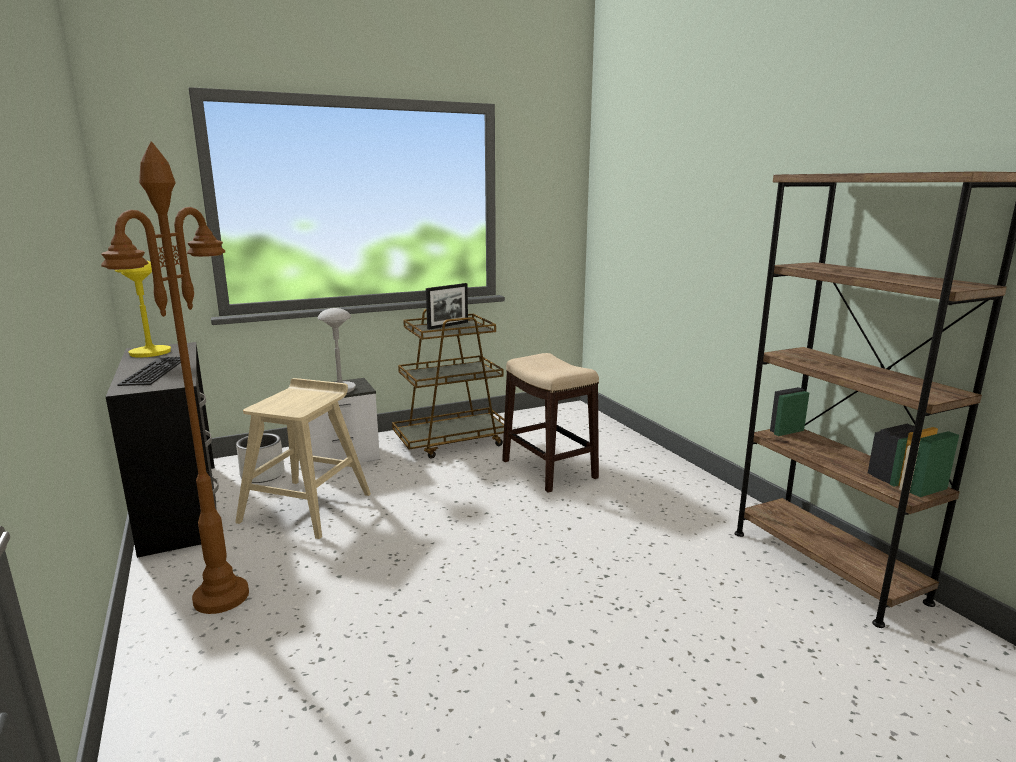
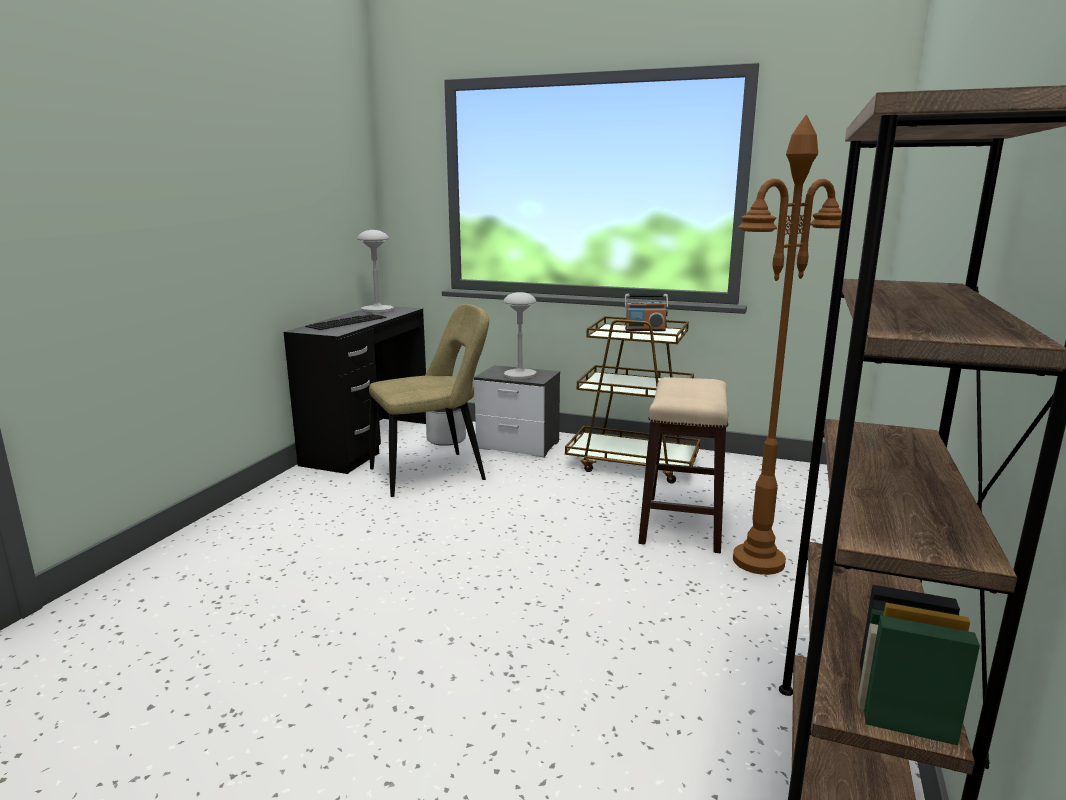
camera: 45 degrees right, 0 degrees up
(150, 353) = (377, 310): yellow table lamp -> grey table lamp
(221, 597) = (291, 511): brown floor lamp -> brown floor lamp (758, 561)
(307, 507) = (433, 473): beige stool -> beige chair
(448, 325) = (645, 330): picture frame -> radio

